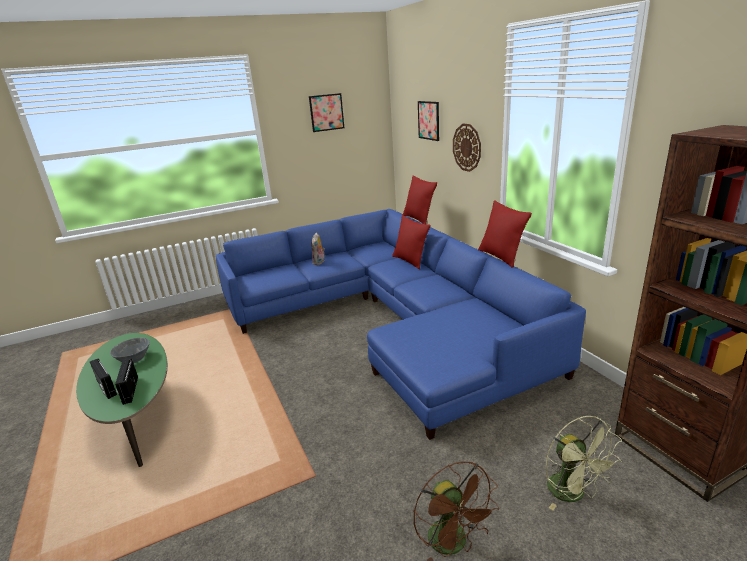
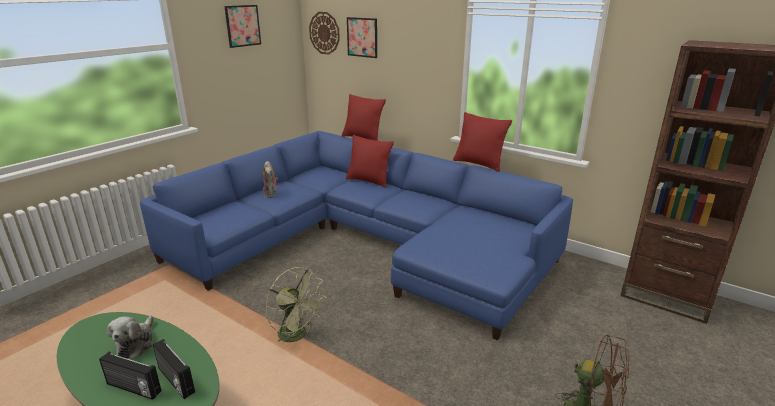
camera: 30 degrees left, 0 degrees up
(134, 358) = (136, 343): grey bowl -> plush toy
(467, 147) = (416, 63): wall clock -> wall clock (324, 33)
(573, 494) = (632, 346): green fan -> green fan (297, 336)

